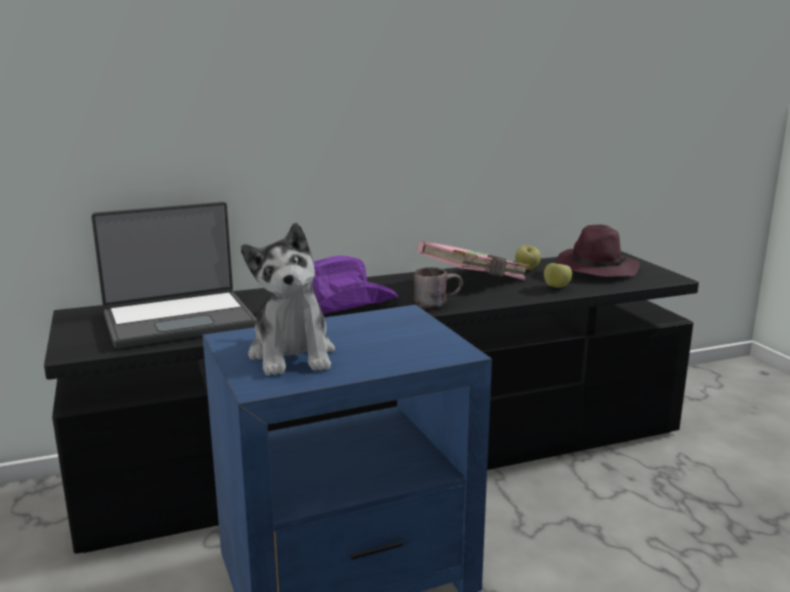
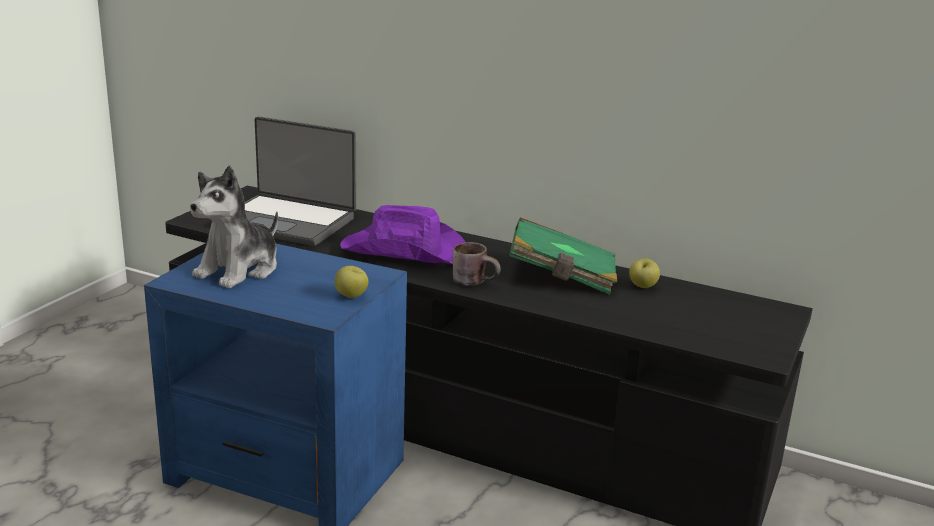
camera: 45 degrees right, 5 degrees up
(474, 281) = (562, 277): pink book -> green book
(556, 287) = (616, 313): apple -> apple (351, 296)
(595, 269) = (712, 314): purple hat -> none

